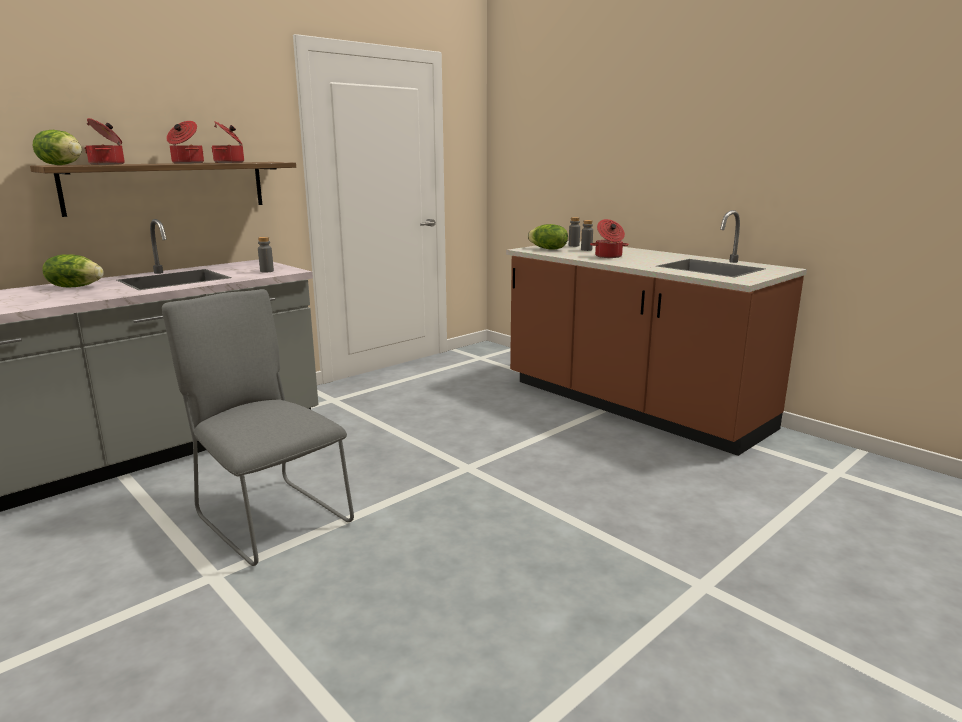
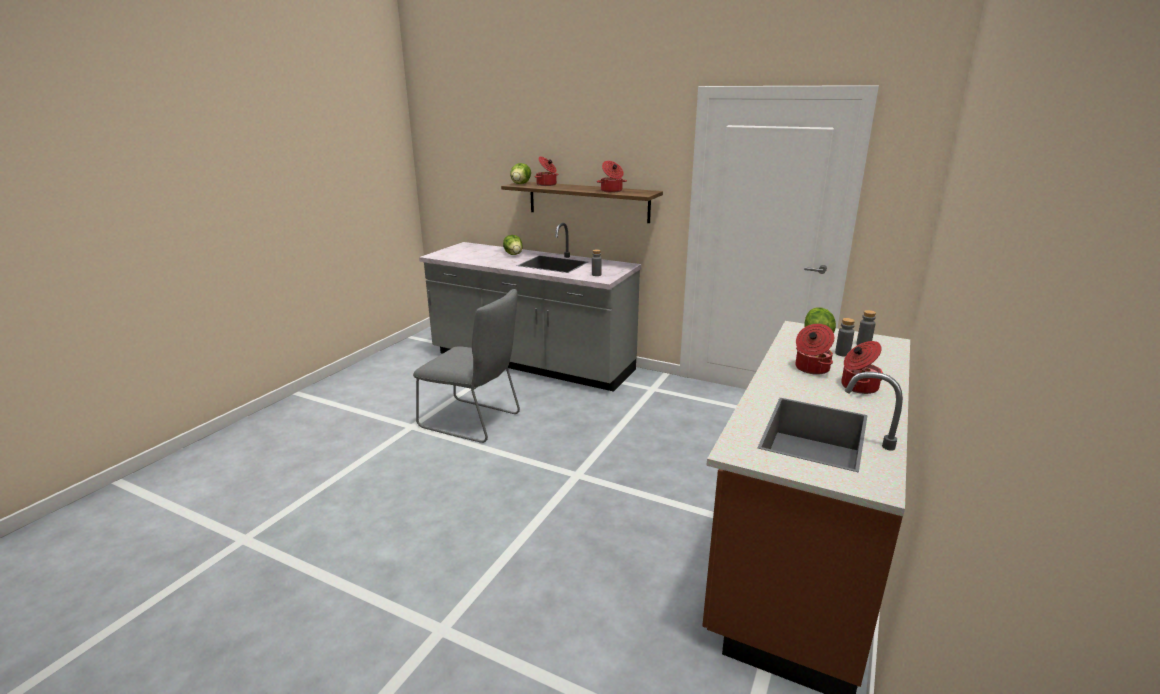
camera: 70 degrees right, 5 degrees up
(187, 163) = (587, 188): cooking pot -> cooking pot (858, 386)
(269, 517) = (474, 421): grey chair -> grey chair turned 90 degrees clockwise

